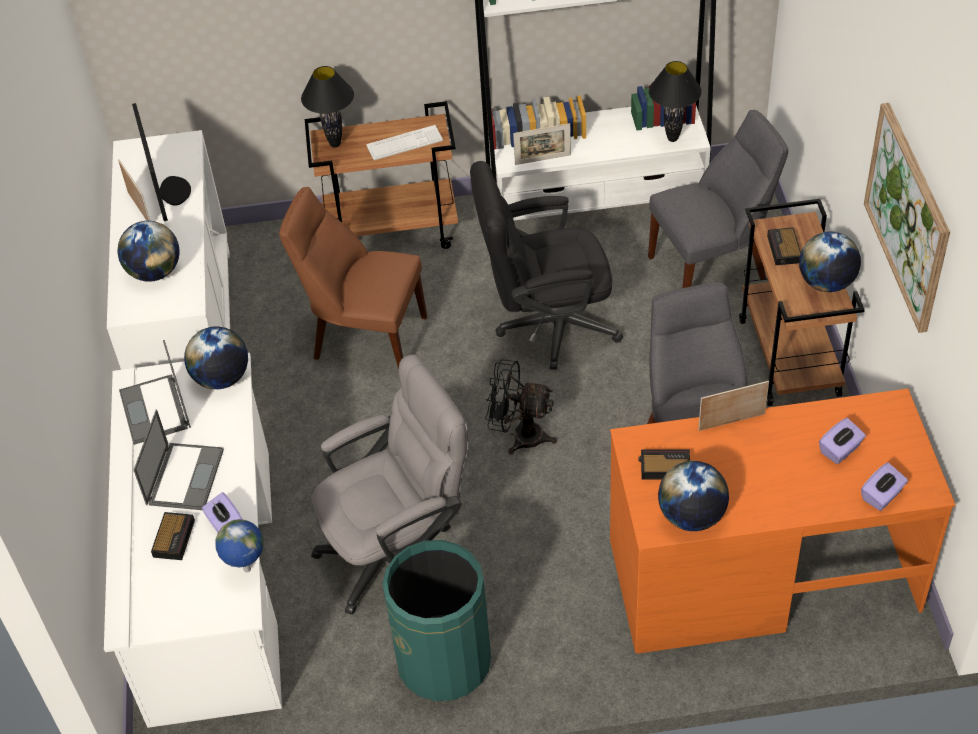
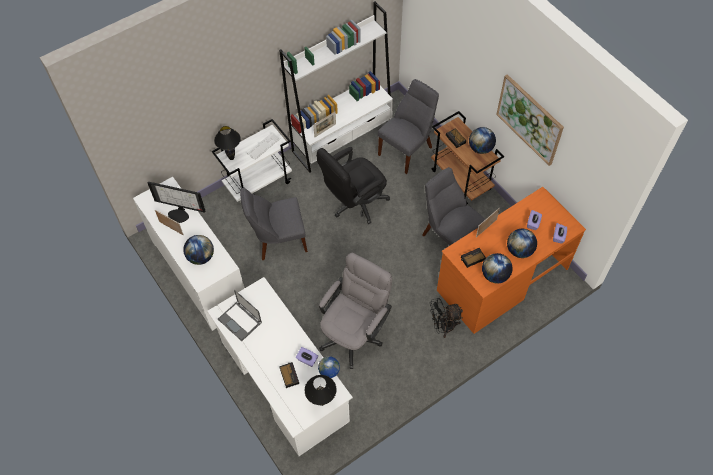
camera: 30 degrees left, 10 degrees up
(169, 191) = (179, 214): monitor -> monitor turned 150 degrees clockwise
(185, 476) = (274, 345): laptop -> none
(221, 378) = (260, 294): globe -> globe (519, 250)
(364, 337) = (278, 240): brown chair -> grey chair
(393, 231) = (259, 184): brown cart -> white cart
(444, 662) = (402, 371): green trash can -> none
(519, 436) = (373, 259): black fan -> black fan (443, 326)
(673, 139) = (375, 100): black table lamp -> black table lamp (322, 403)

